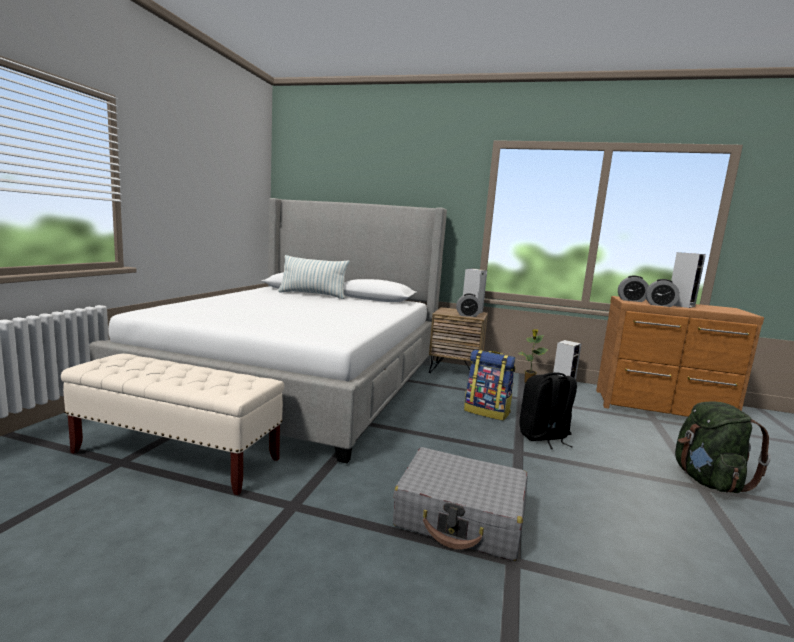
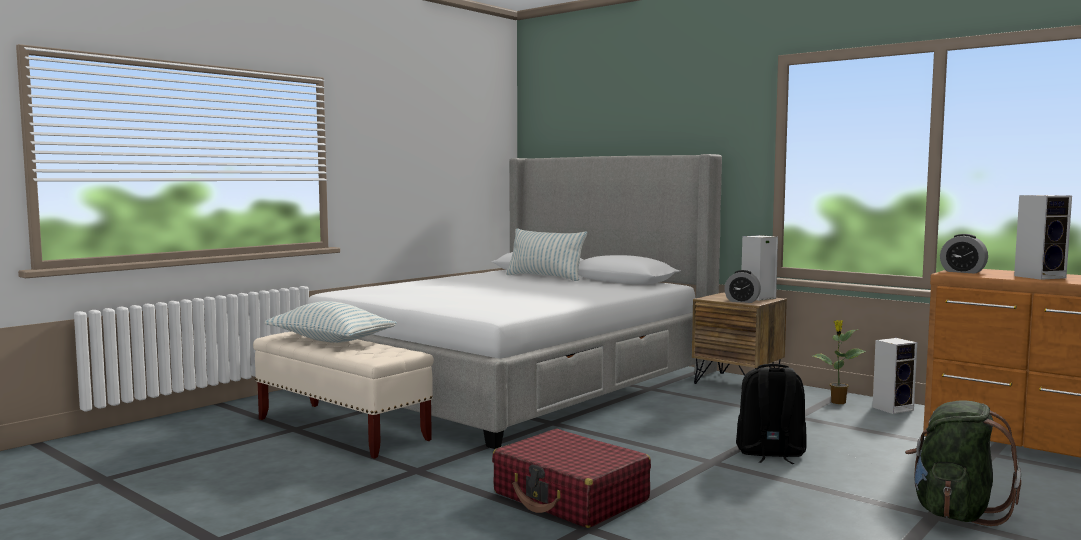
camera: 25 degrees right, 5 degrees down
(161, 369) = (330, 340): none -> pillow
(461, 517) = (571, 497): grey suitcase -> red suitcase
(487, 412) = (724, 425): backpack -> none
(660, 305) = (994, 276): alarm clock -> none

